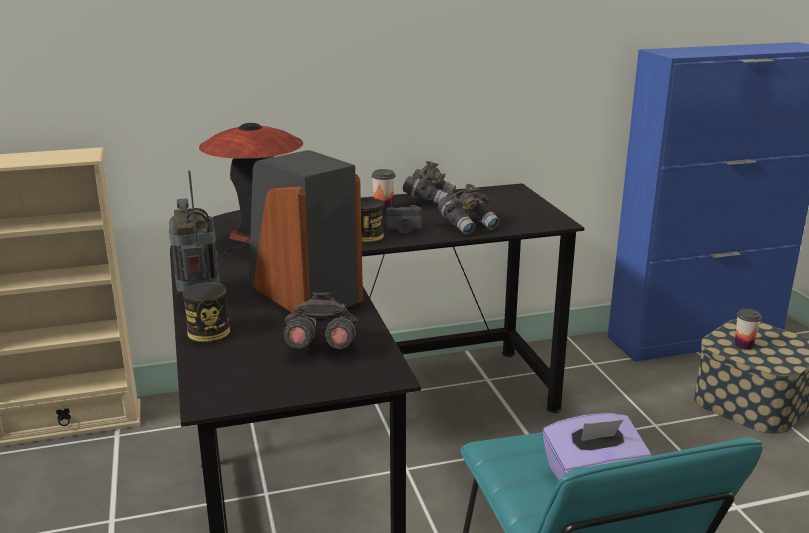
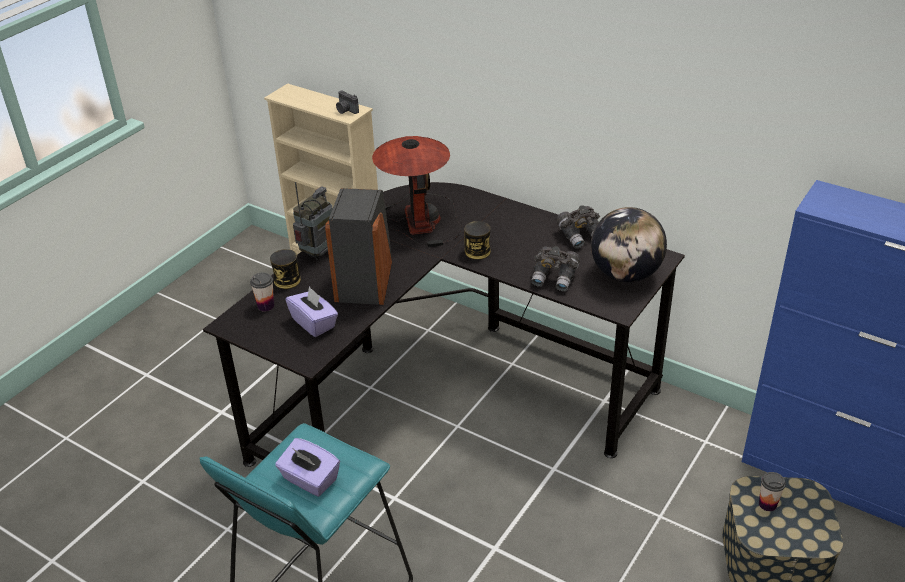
camera: 50 degrees right, 15 degrees up
(321, 346) = (314, 323): grey binoculars -> purple tissue box
(383, 208) = (535, 229): cup -> cup (266, 306)
(404, 230) = (508, 258): camera -> camera (346, 110)
(512, 205) = (625, 274): none -> globe

